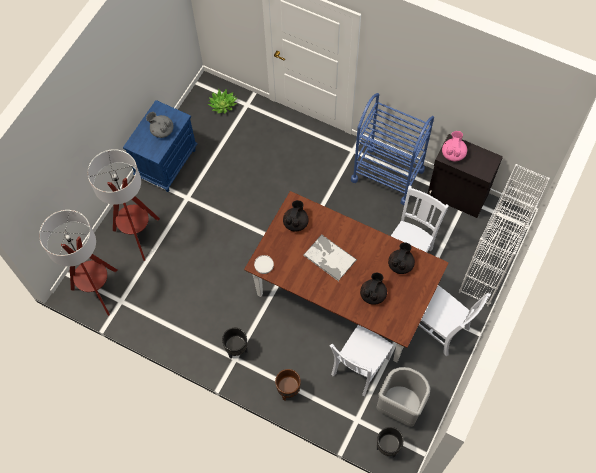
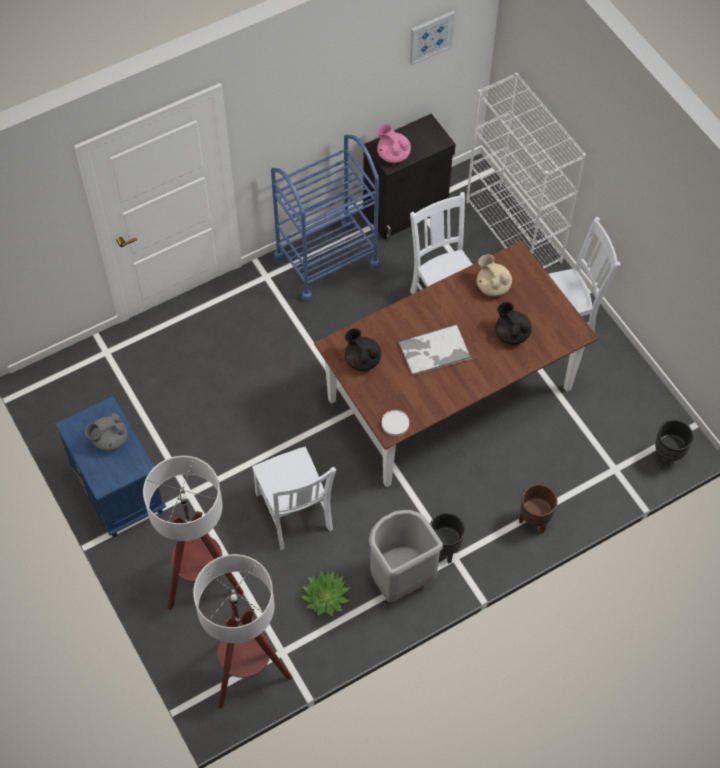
camera: 60 degrees left, 5 degrees down
(223, 104) = (83, 379): potted plant -> potted plant (325, 597)
(359, 368) = (553, 431): white chair -> white chair (295, 514)
(399, 407) = (626, 417): grey trash can -> grey trash can (400, 578)
(400, 264) = (492, 286): black teapot -> beige teapot
(517, 108) = (431, 37): none -> picture

